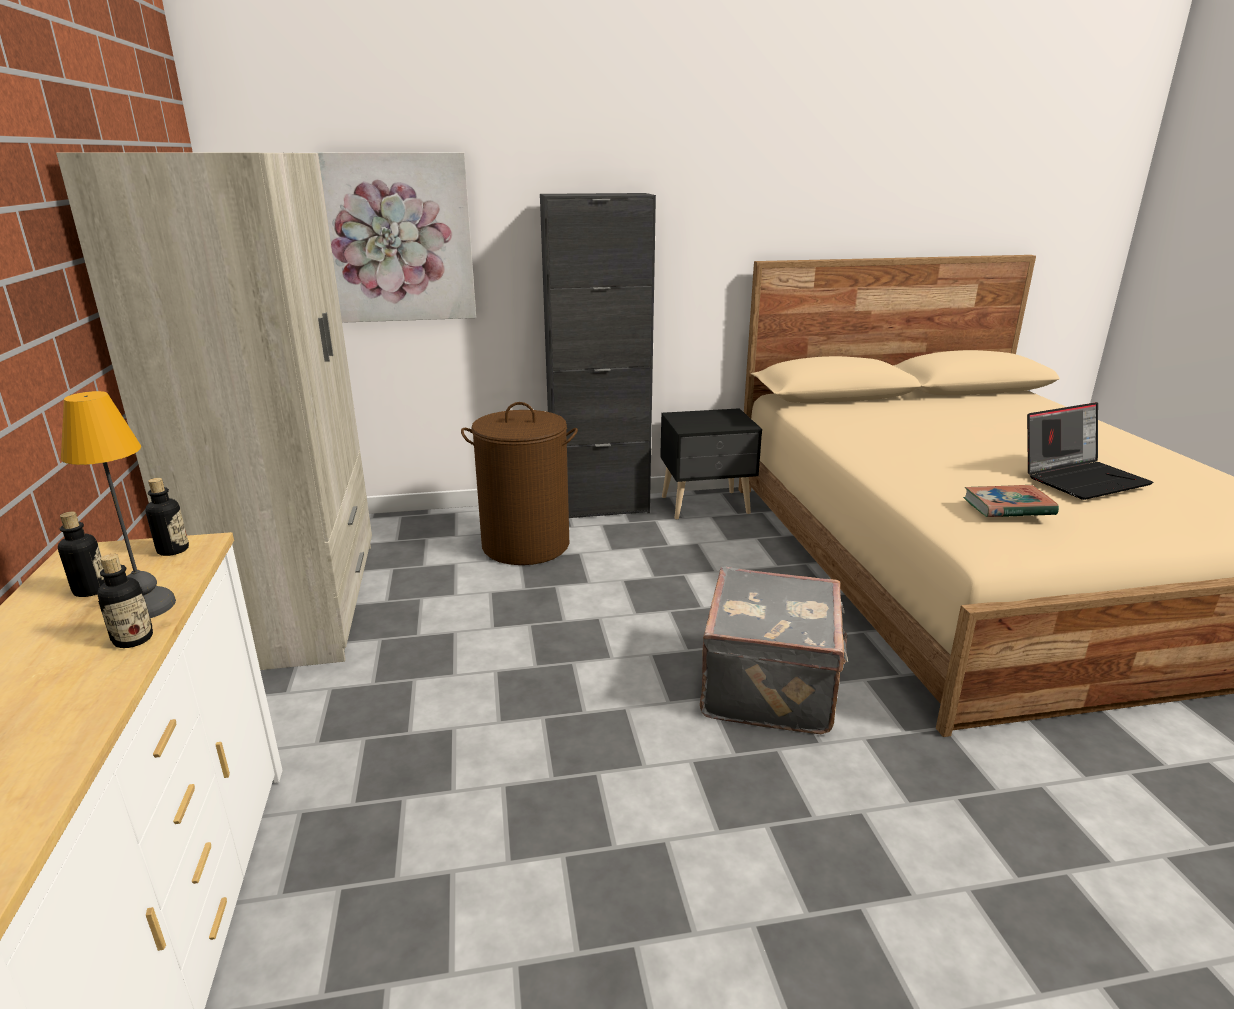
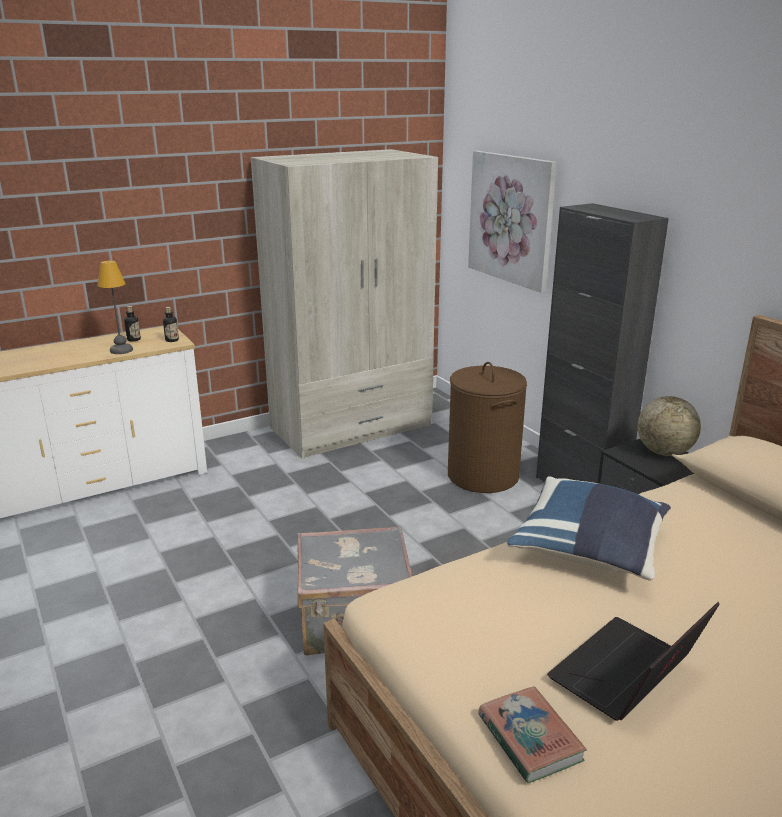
camera: 70 degrees right, 0 degrees up
(133, 639) = (96, 356): bottle -> none
(698, 416) = (664, 452): none -> globe
(901, 457) = (590, 550): none -> blue pillow
(1008, 507) = (470, 606): book -> book (529, 738)
(1082, 478) = (626, 676): laptop -> laptop turned 90 degrees clockwise

